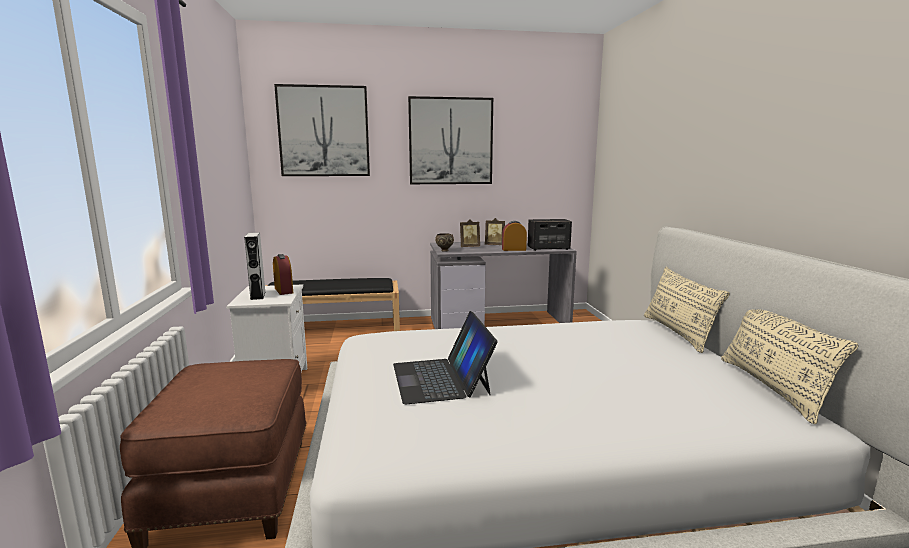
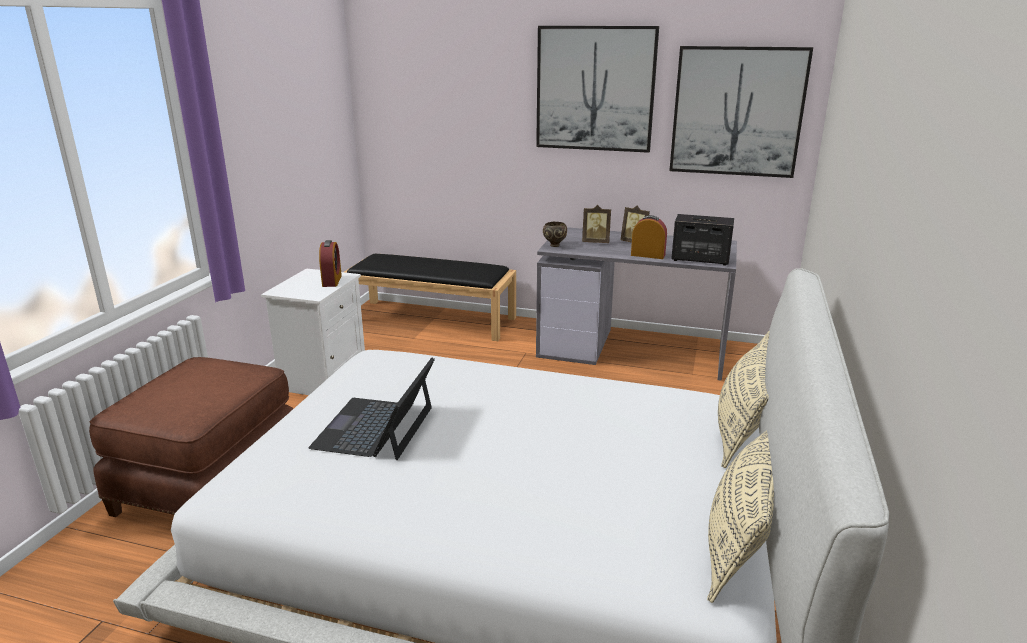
camera: 25 degrees right, 10 degrees up
(258, 295) = (301, 284): grey speaker -> none
(324, 131) = (434, 73): picture -> picture (737, 112)

